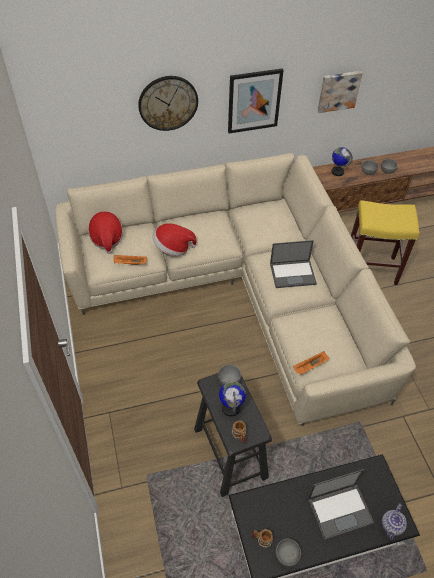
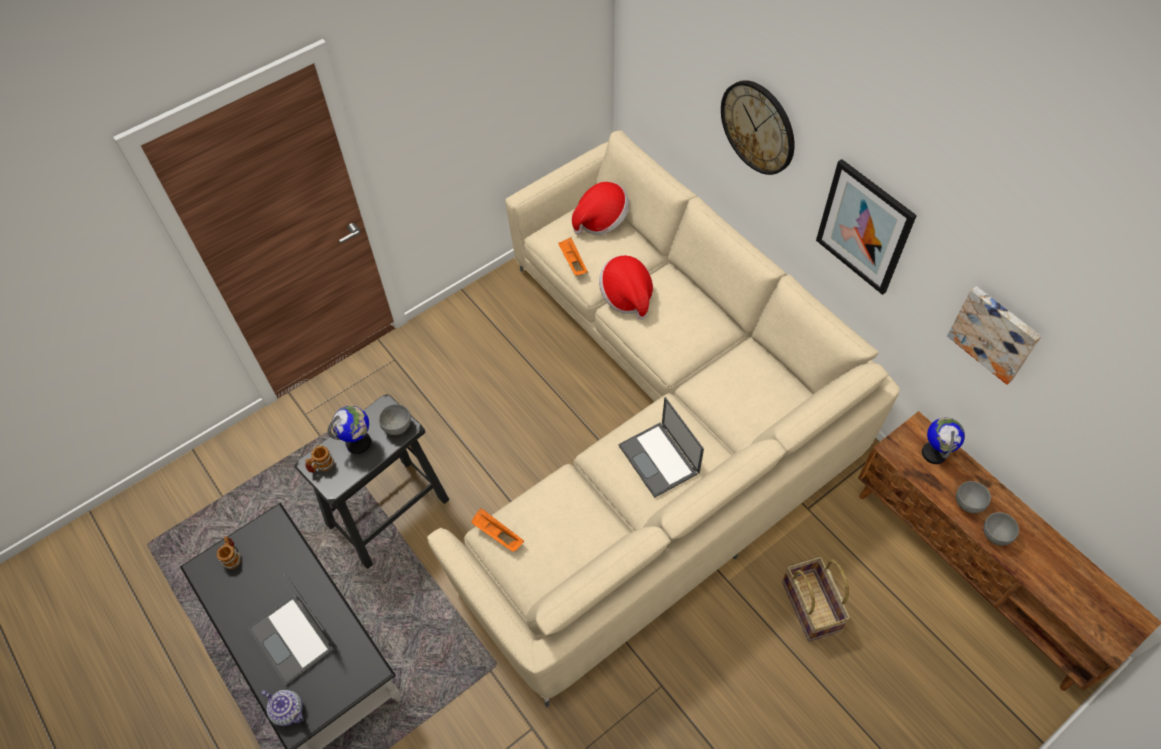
camera: 70 degrees right, 5 degrees up
(286, 555) = (220, 591): grey bowl -> none
(371, 268) = (812, 606): yellow stool -> basket
(391, 526) = (289, 711): teapot -> teapot turned 150 degrees counterclockwise

